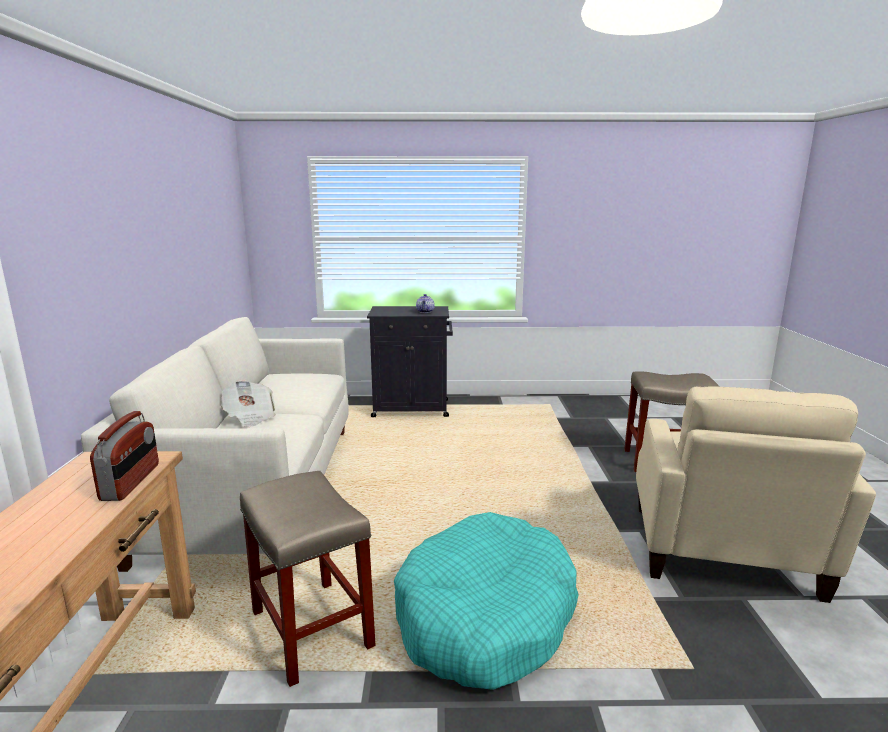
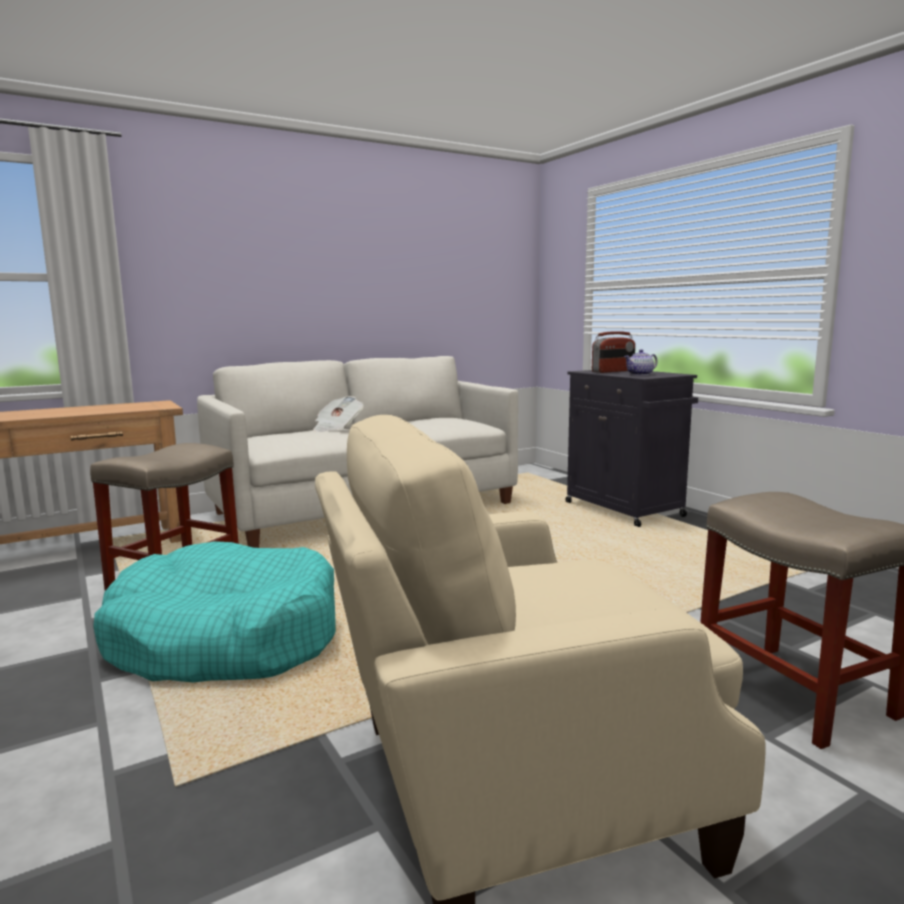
camera: 60 degrees right, 5 degrees down
(131, 482) = (123, 410): radio -> radio (613, 371)

